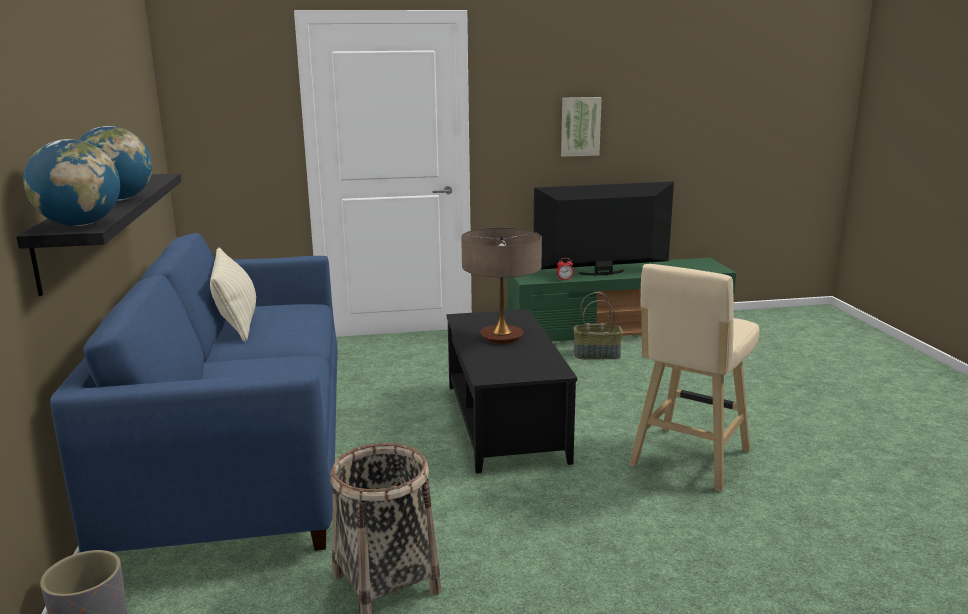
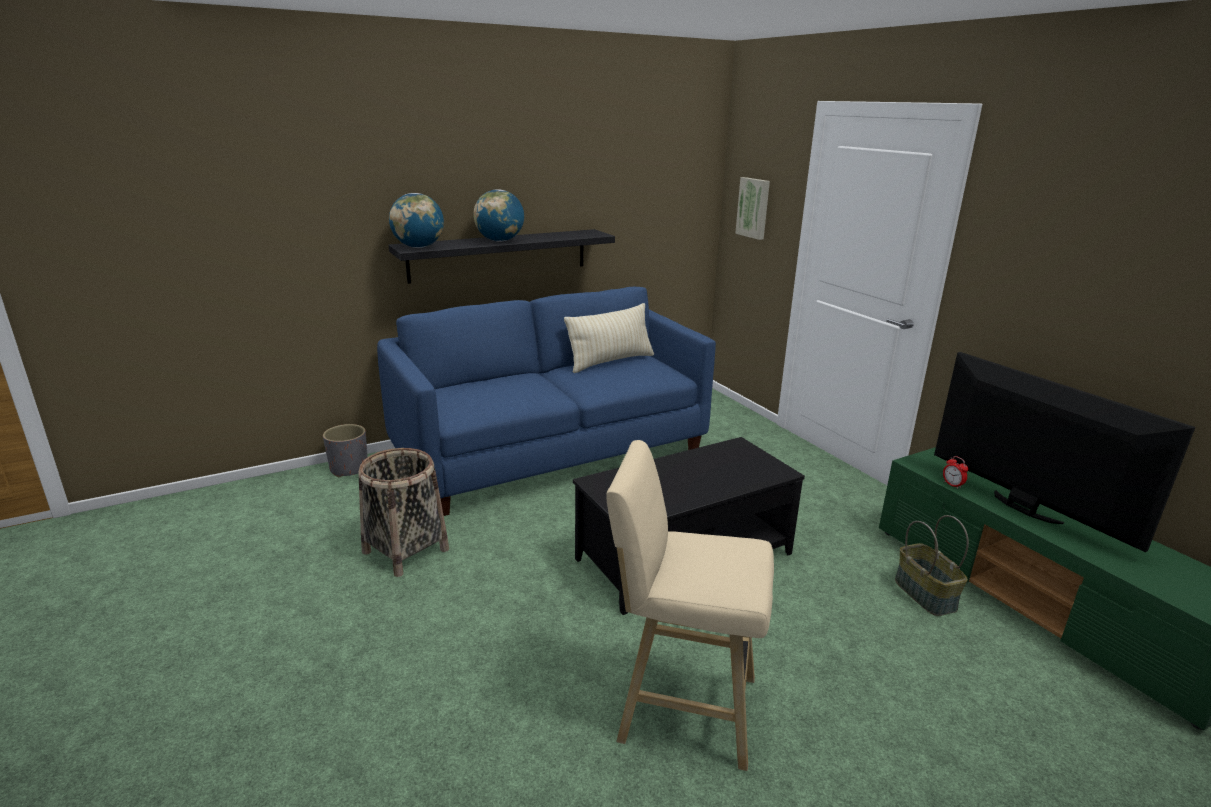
camera: 70 degrees right, 5 degrees up
(501, 337) = (701, 473): table lamp -> none
(580, 126) = (1101, 292): picture -> picture (754, 208)

